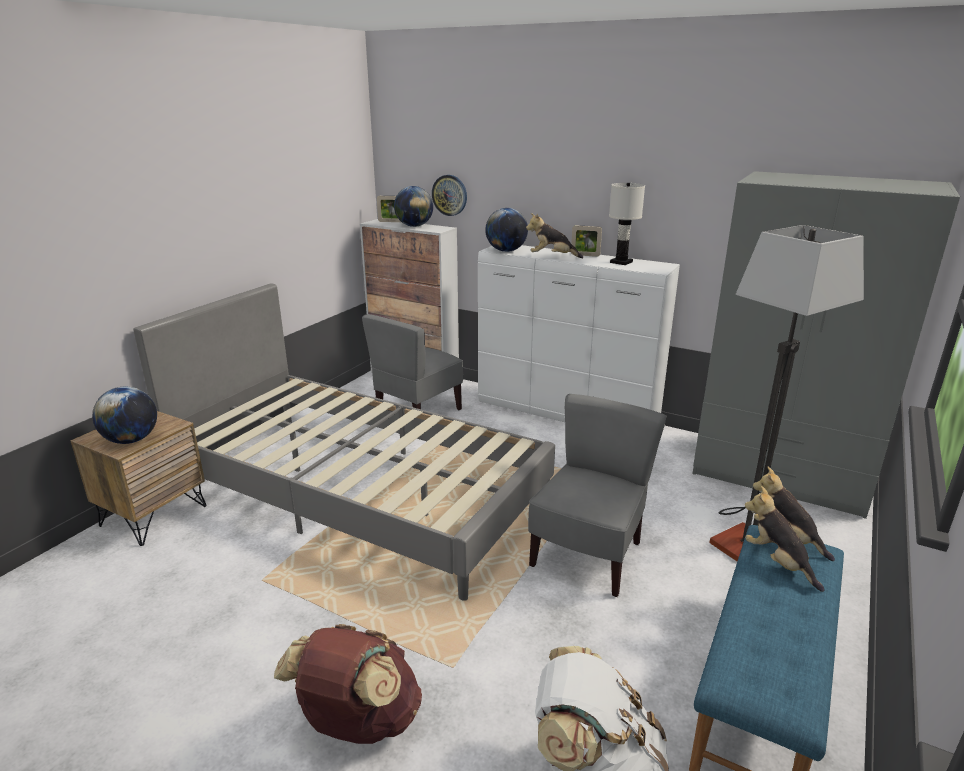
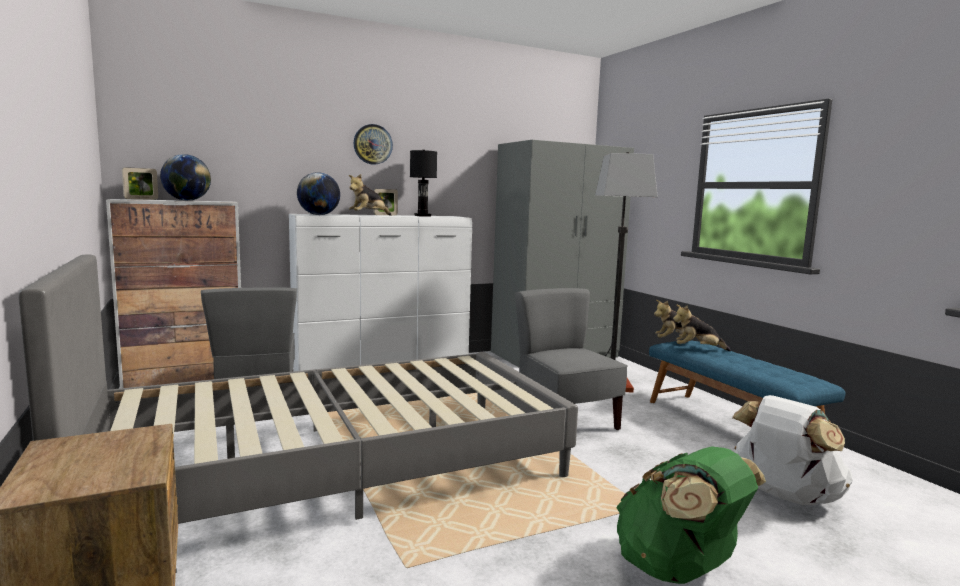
camera: 55 degrees left, 15 degrees down
(131, 440) = (124, 464): globe -> none
(358, 723) = (678, 569): brown backpack -> green backpack
(449, 195) = (222, 168): wall clock -> wall clock (372, 144)
(621, 262) = (422, 216): white table lamp -> black table lamp

